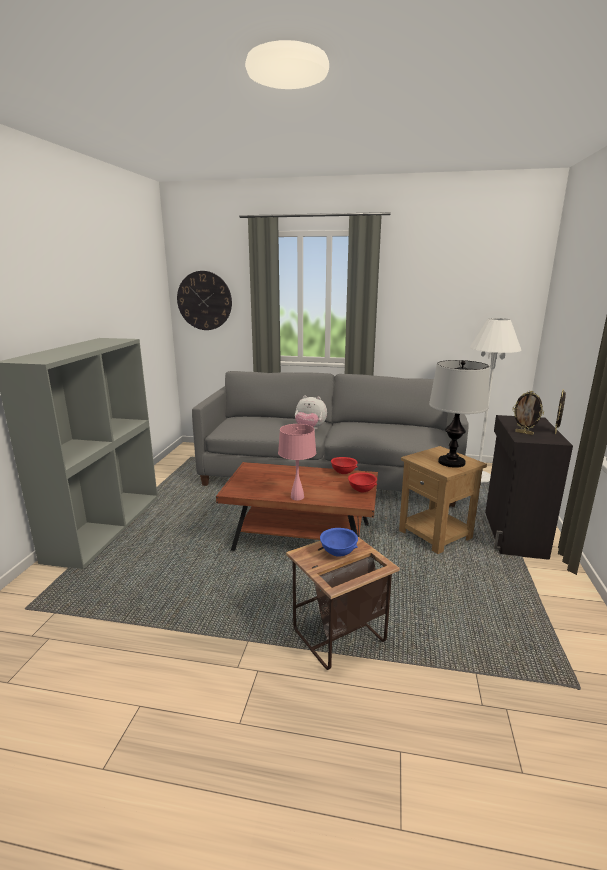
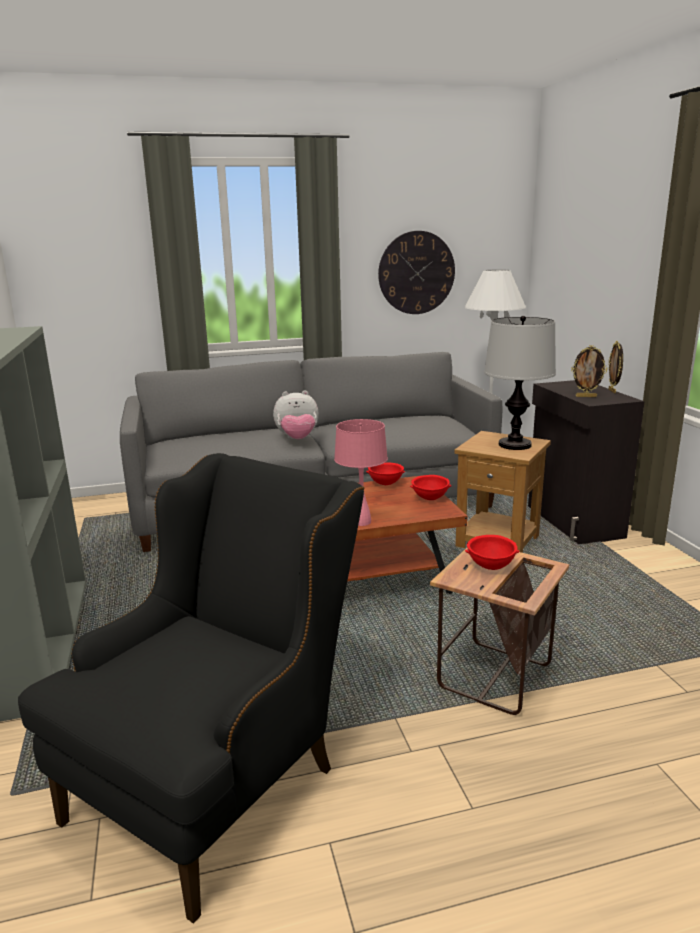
camera: 25 degrees left, 0 degrees up
(122, 638) = (220, 776): none -> black armchair
(204, 300) = (71, 267): wall clock -> wall clock (416, 273)
(338, 553) = (491, 567): blue bowl -> red bowl

